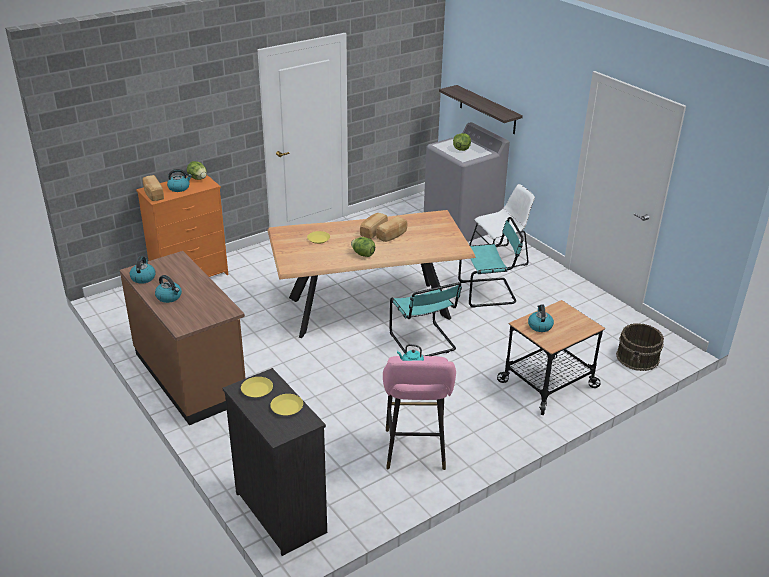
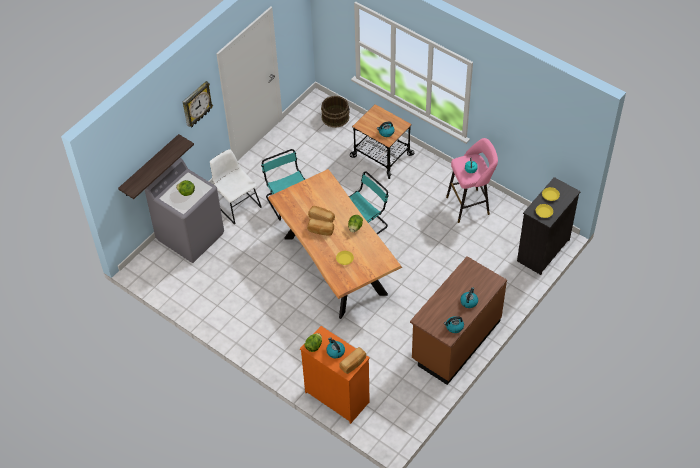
camera: 105 degrees left, 20 degrees up
(550, 107) = (196, 104): none -> wall clock

